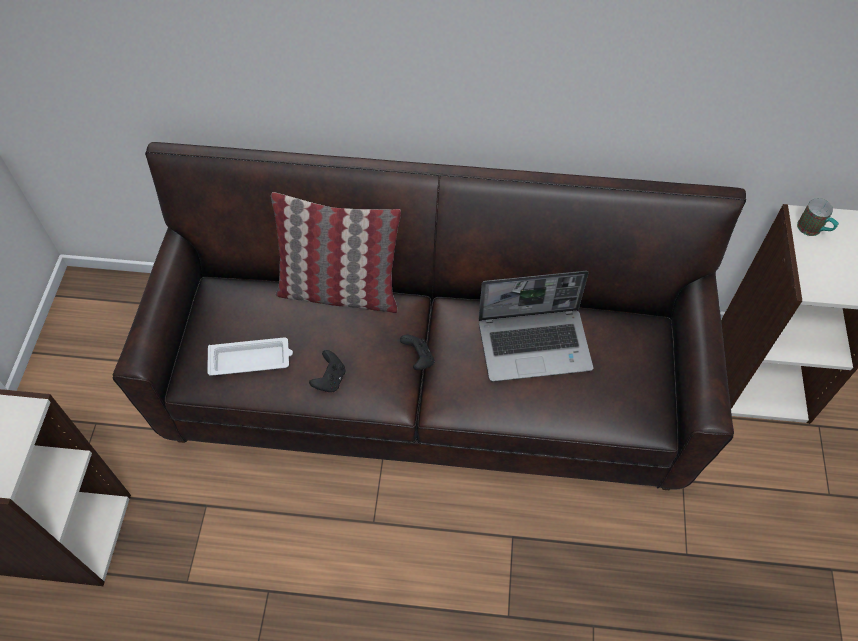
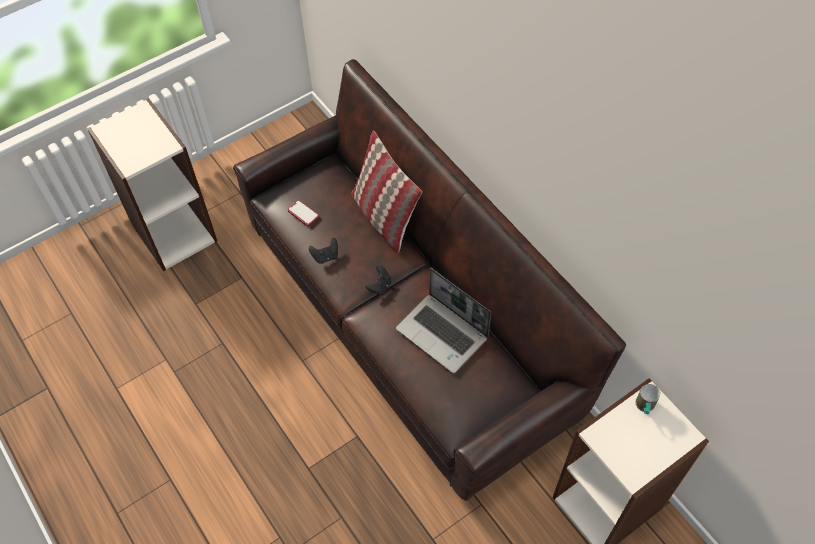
camera: 50 degrees right, 0 degrees up
(251, 359) = (303, 214): white tray -> phone

